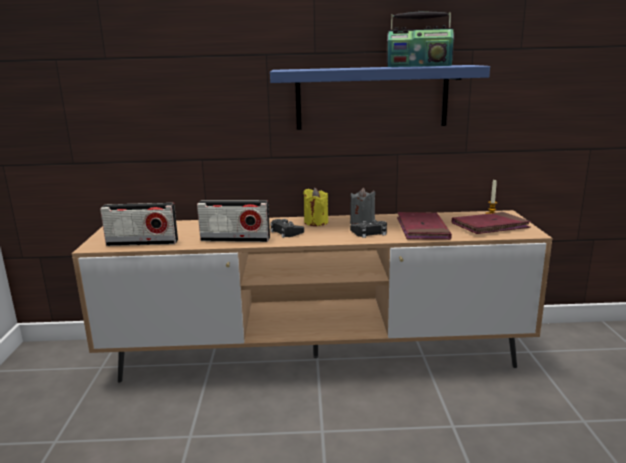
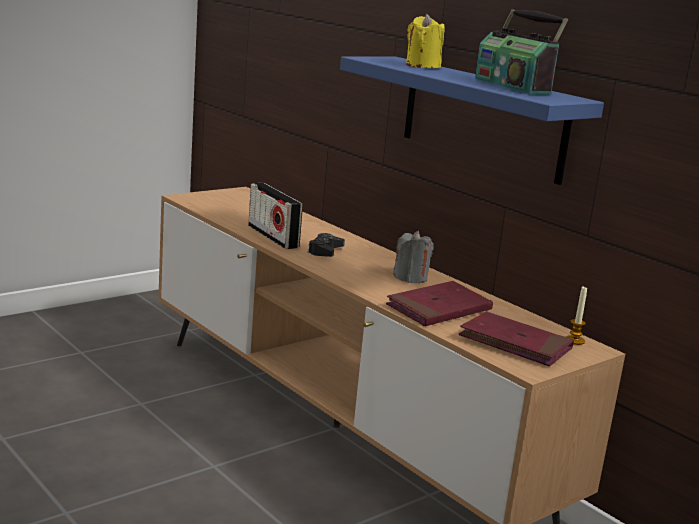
camera: 50 degrees right, 0 degrees up
(142, 243) = (214, 209): radio -> none
(316, 222) = (377, 257): yellow candle -> yellow candle (422, 66)
(370, 233) = (383, 286): black game controller -> none

